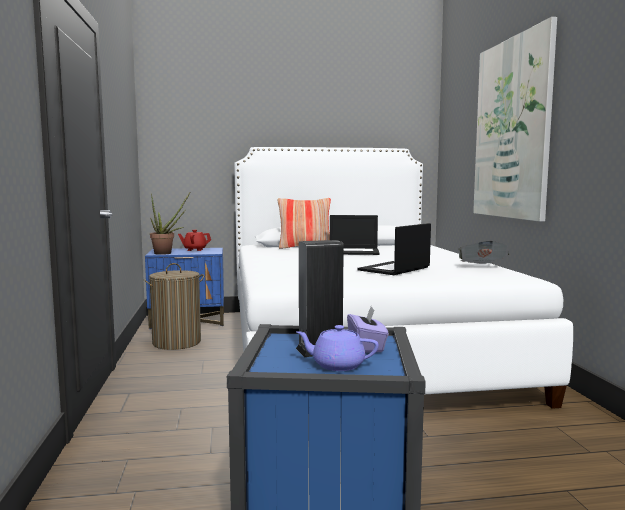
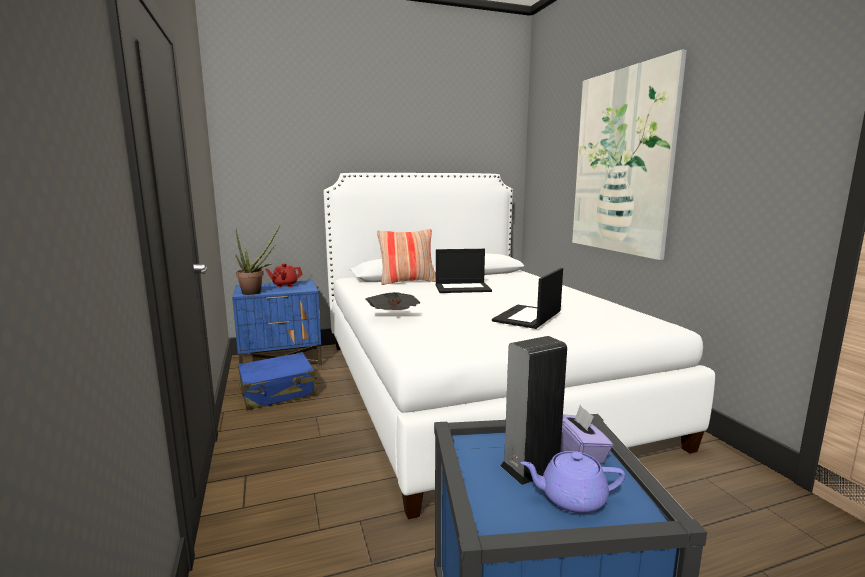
camera: 10 degrees left, 5 degrees up
(177, 342) = (278, 392): laundry basket -> blue suitcase
(482, 267) = (607, 308): newspaper -> newspaper (393, 317)

